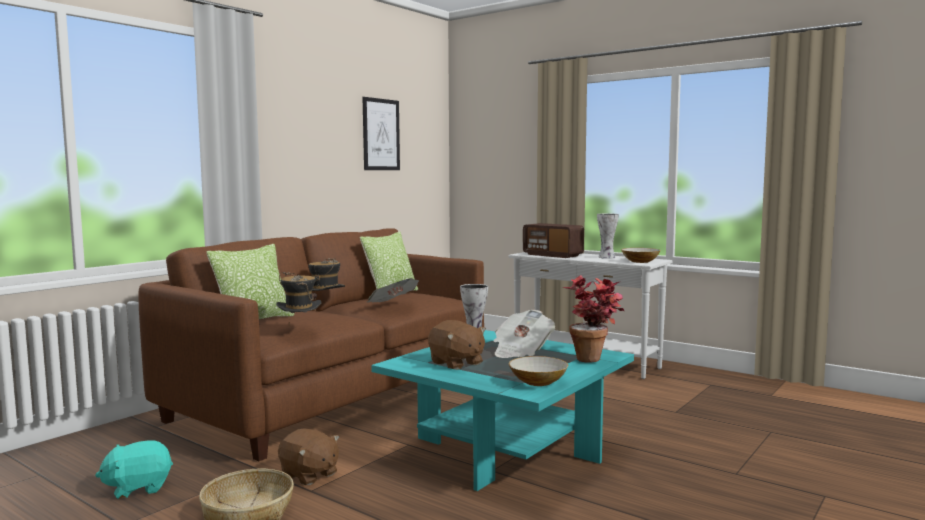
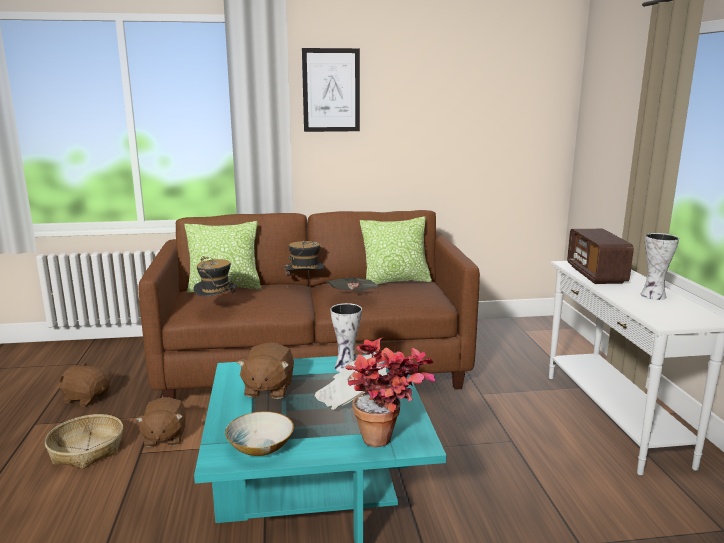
camera: 45 degrees right, 10 degrees up
(138, 488) = (86, 398): turquoise plush toy -> brown plush toy
(381, 134) = (464, 101): picture -> picture (331, 90)
(640, 261) = (671, 317): bowl -> none

